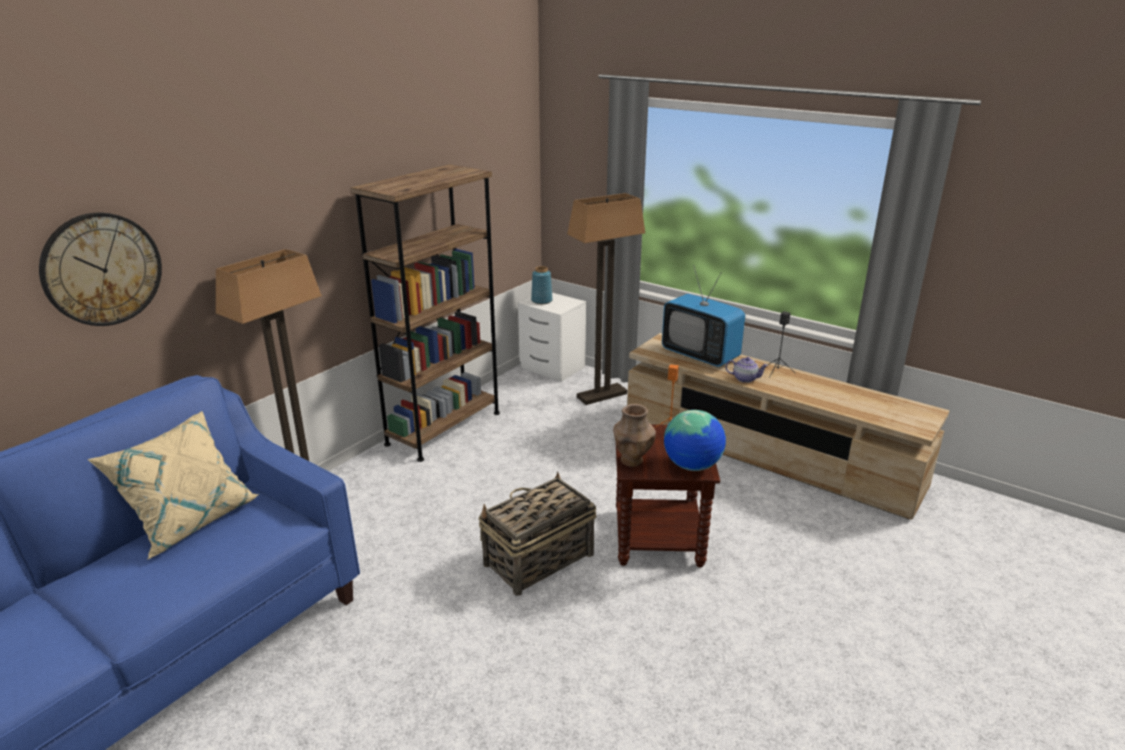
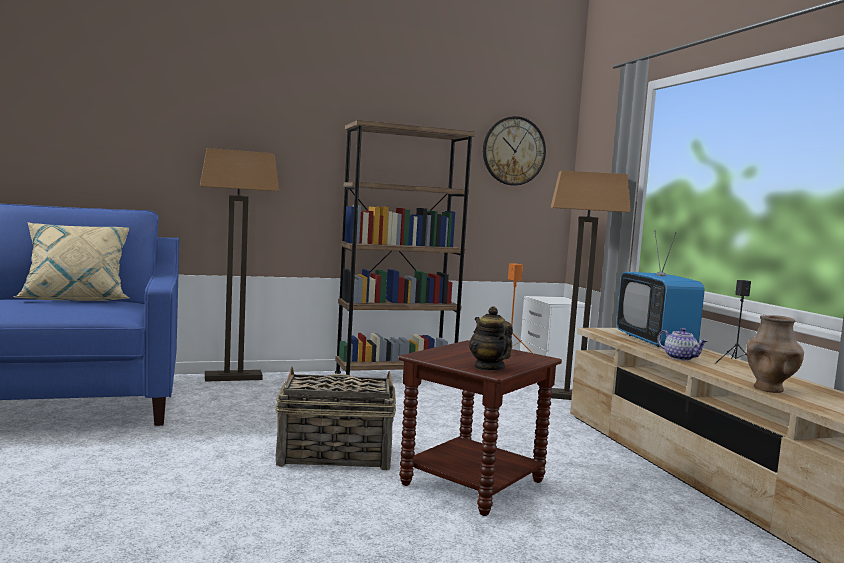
camera: 35 degrees right, 20 degrees down
(102, 269) = (121, 123): wall clock -> wall clock (513, 151)
(541, 301) = (547, 298): blue vase -> none
(632, 461) = (434, 353): brown vase -> brown vase (768, 389)
(692, 466) = (489, 368): globe -> teapot

